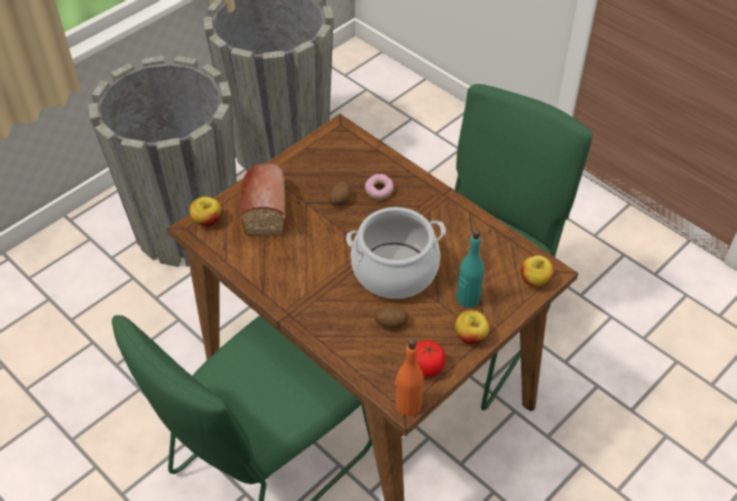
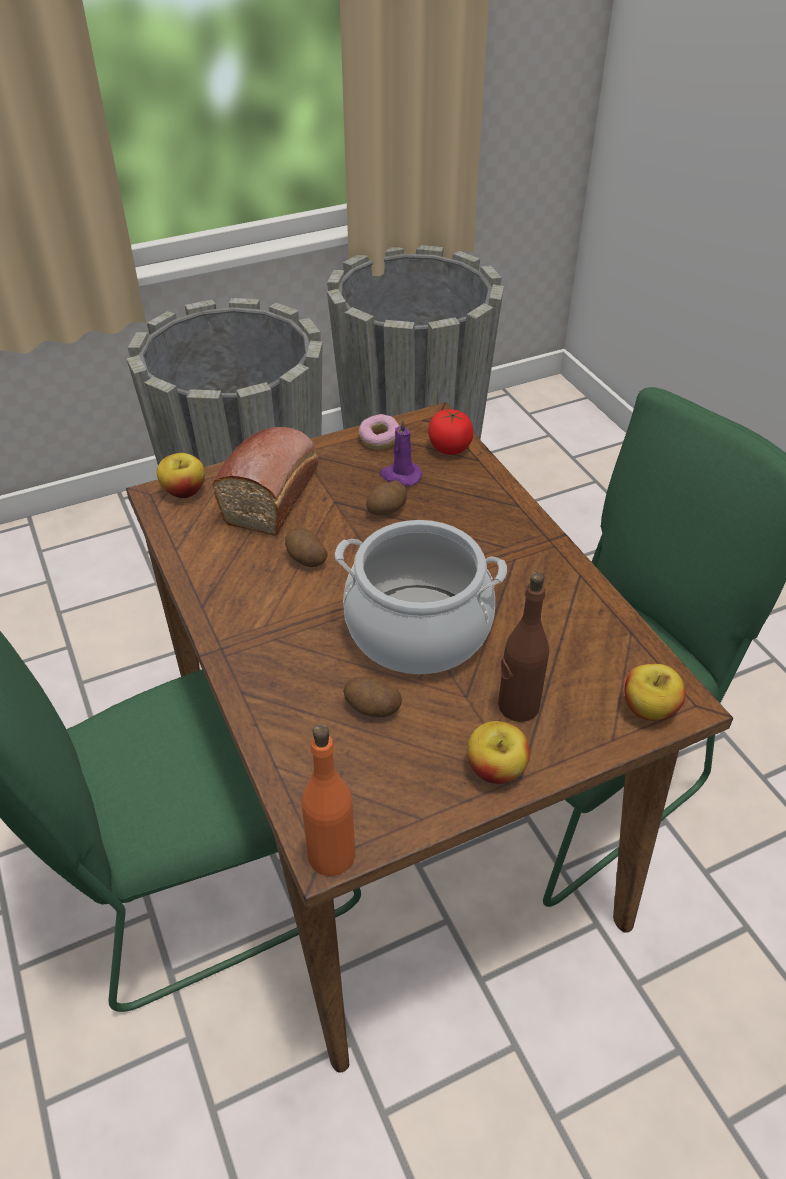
camera: 20 degrees right, 5 degrees down
(307, 245) = (305, 558): none -> potato
(337, 174) = (400, 476): none -> purple candle
(379, 191) = (450, 512): donut -> donut (379, 440)
(427, 367) = (395, 798): tomato -> tomato (449, 447)
(467, 299) = (518, 706): turquoise bottle -> brown bottle

